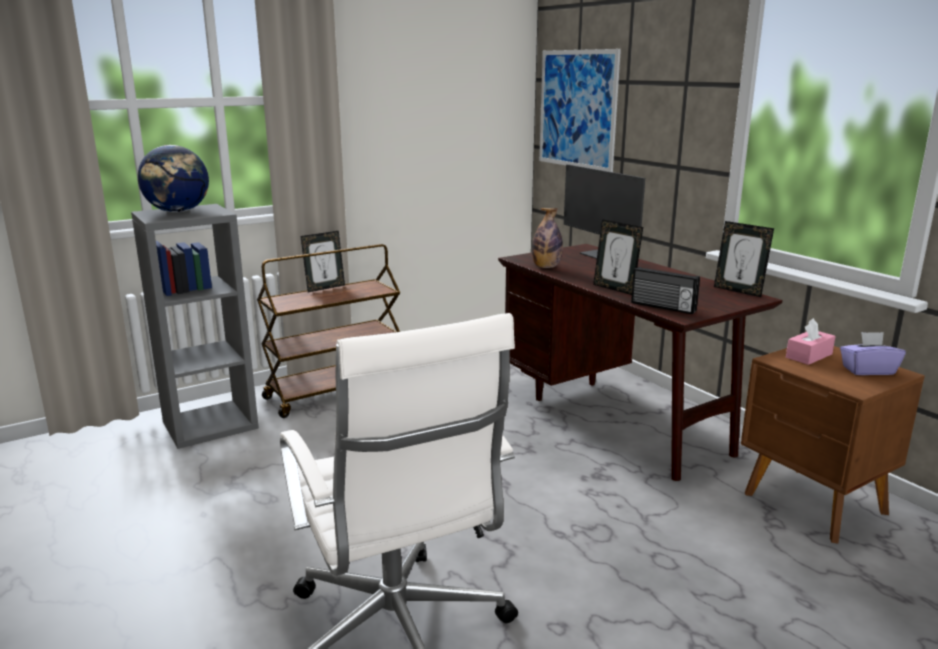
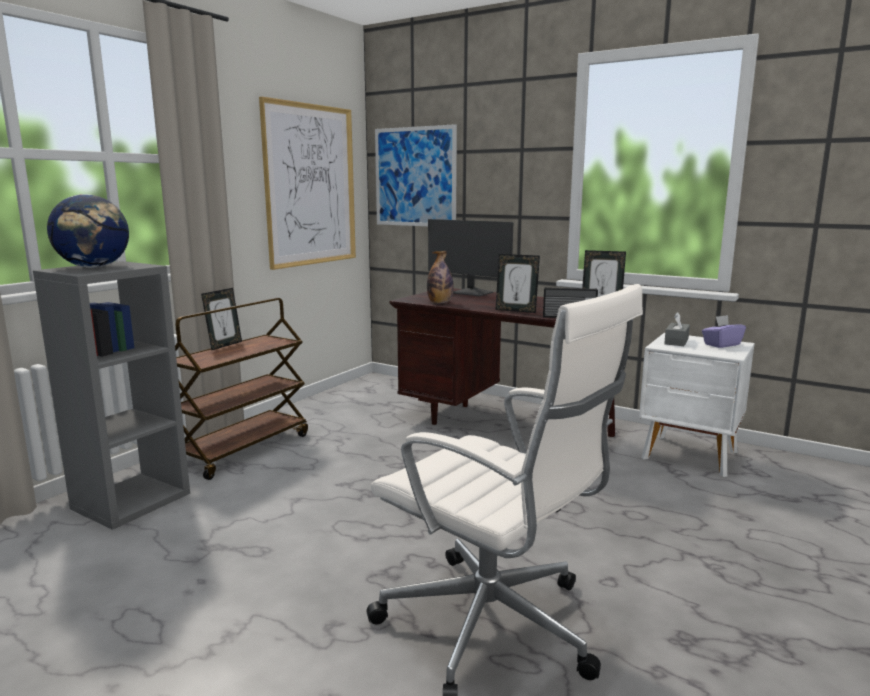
camera: 25 degrees left, 5 degrees down
(453, 119) = (310, 185): none -> picture
(809, 356) = (676, 341): pink tissue box -> grey tissue box
(814, 505) = (690, 456): brown nightstand -> white nightstand

